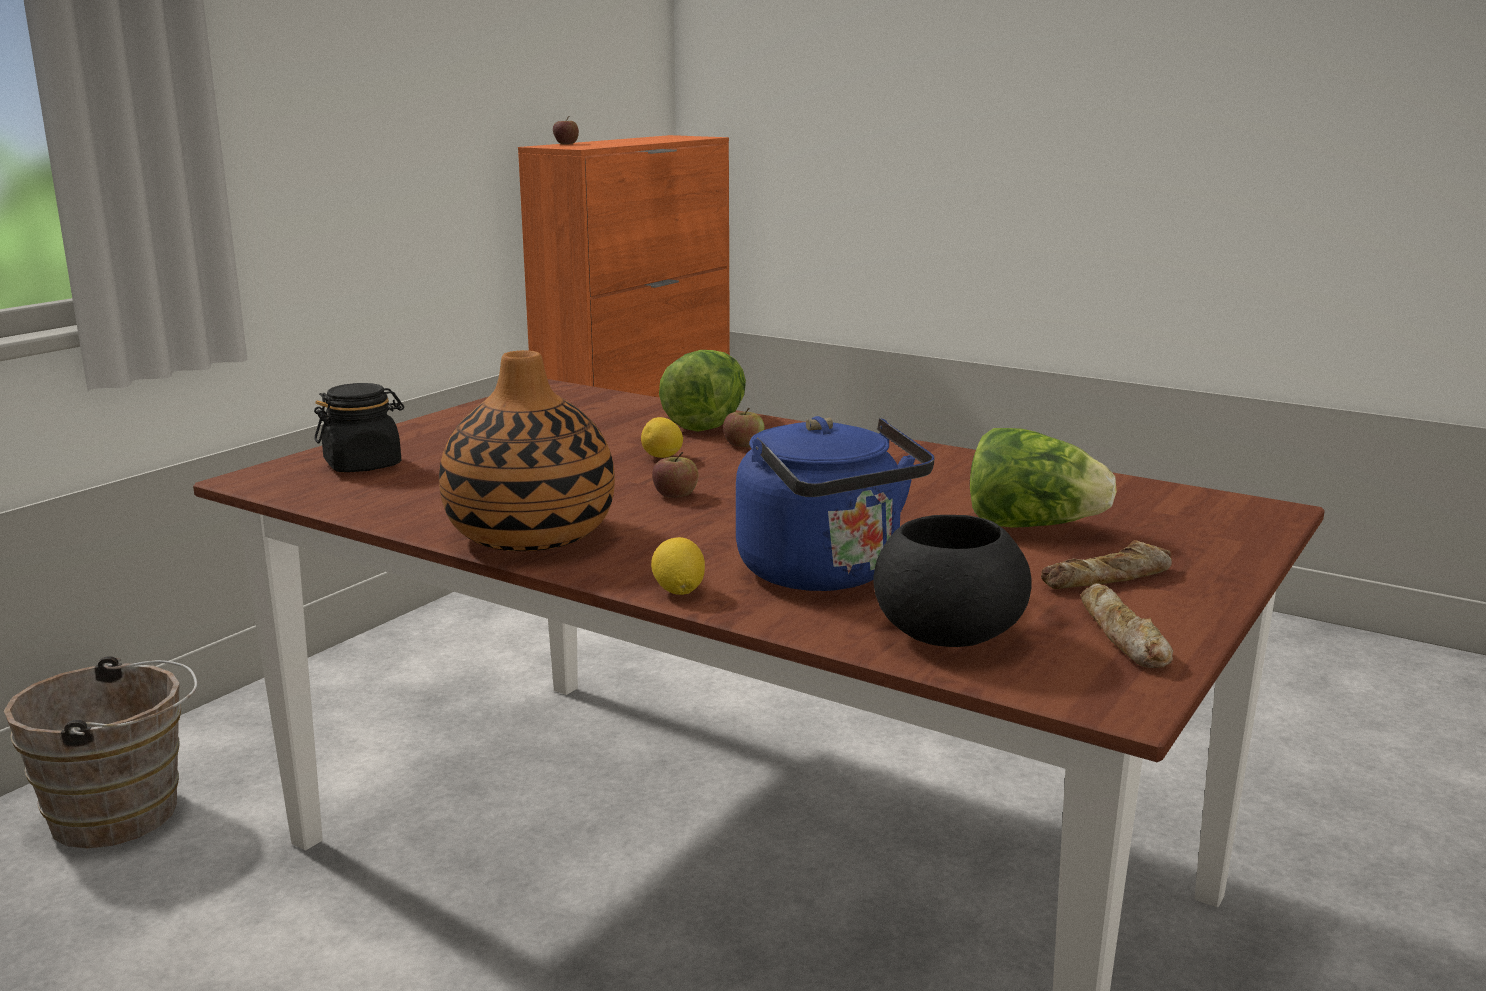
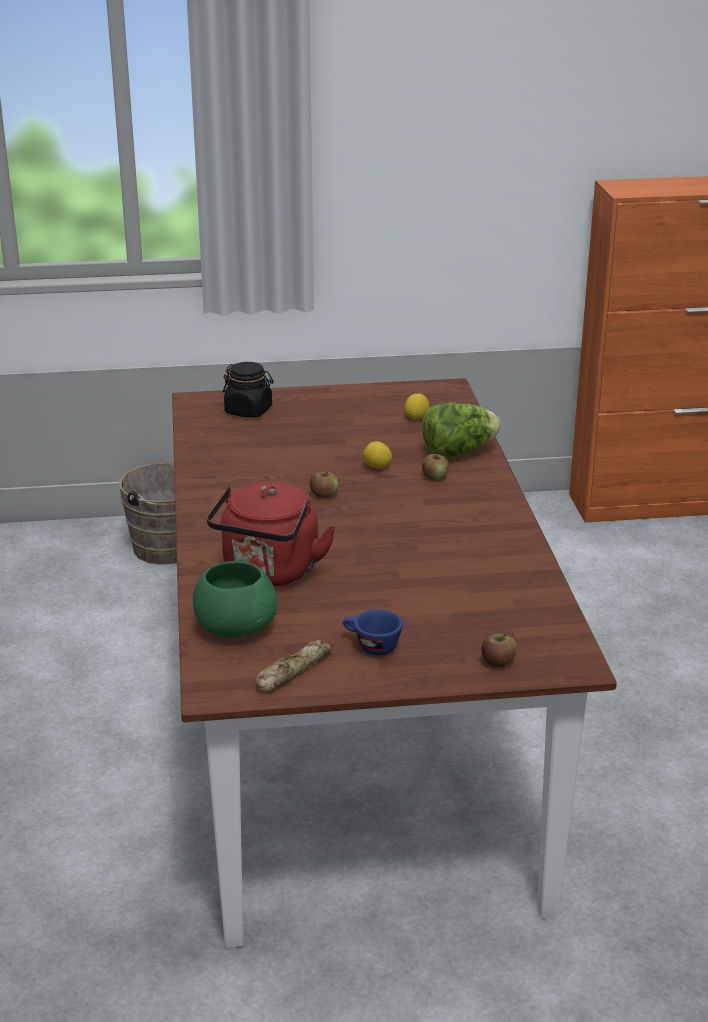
camera: 50 degrees right, 10 degrees up
(530, 535) = (218, 488): vase -> none
(566, 144) = (641, 181): apple -> apple (498, 662)
(678, 591) = (200, 549): lemon -> lemon (416, 418)
(826, 574) = (269, 573): blue kettle -> red kettle
(945, 634) = (235, 627): black bowl -> green bowl
(1032, 526) = (424, 601): lettuce -> none
(1109, 579) = (371, 646): bread -> blue cup

